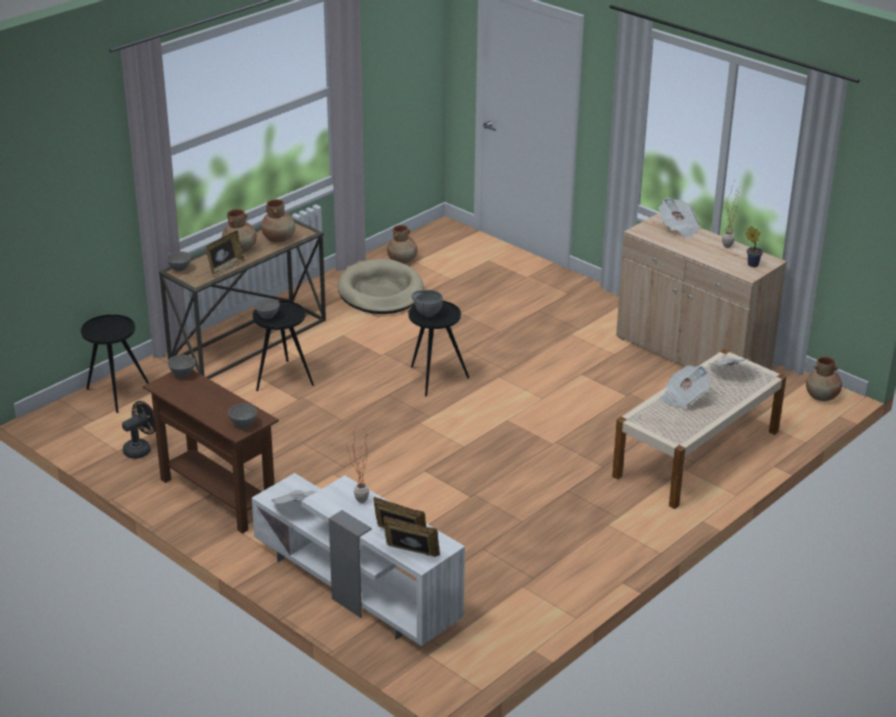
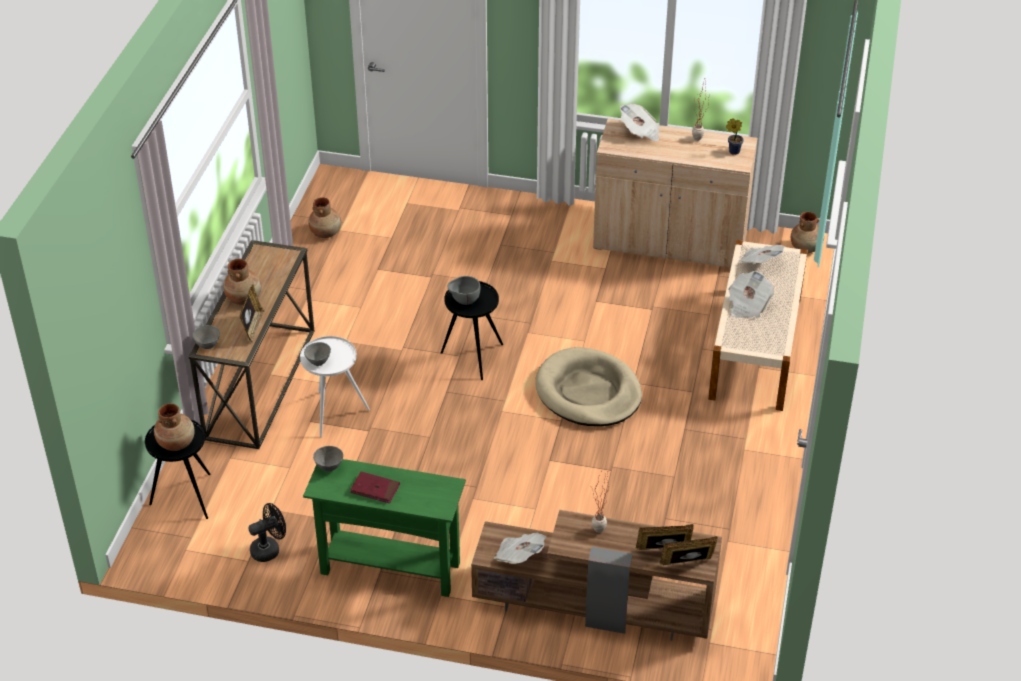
camera: 30 degrees left, 10 degrees up
(141, 449) = (269, 549): black fan -> black fan turned 45 degrees clockwise
(200, 400) = (375, 489): none -> red book
(217, 496) = (390, 568): brown console table -> green console table
(243, 425) = (440, 499): grey bowl -> none
(279, 238) = (270, 271): brown vase -> brown vase (176, 442)
(282, 379) = (333, 414): black side table -> white side table
(355, 584) = (592, 602): white tv stand -> brown tv stand
(380, 292) = (337, 278): beige dog bed -> beige dog bed (588, 392)

